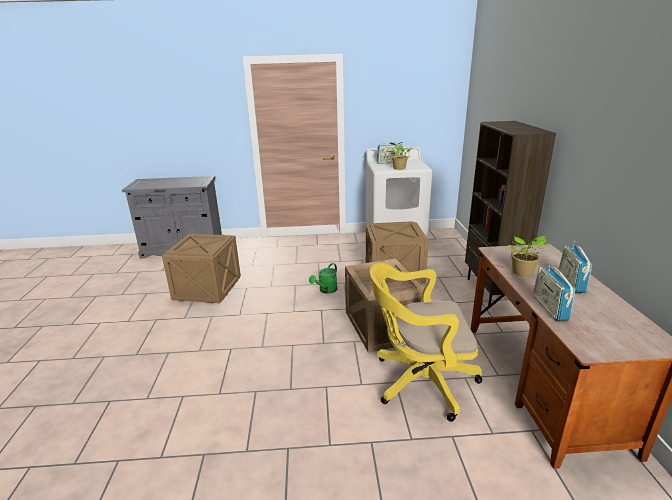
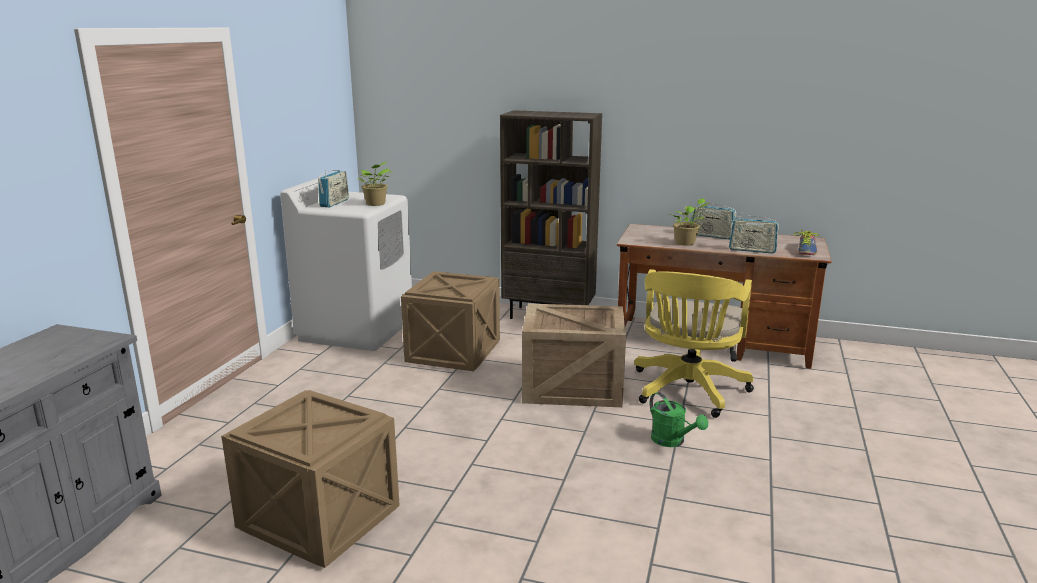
camera: 70 degrees left, 5 degrees down
(326, 290) = (448, 405): green watering can -> green watering can (672, 441)
(602, 343) = (806, 251): none -> shoe

